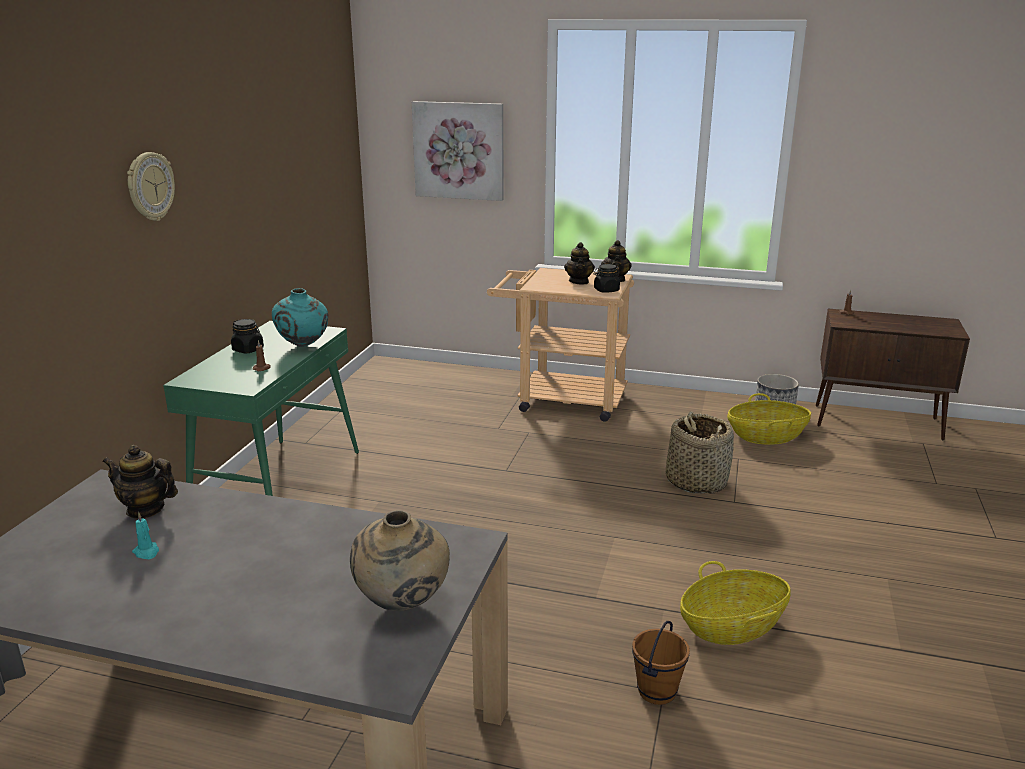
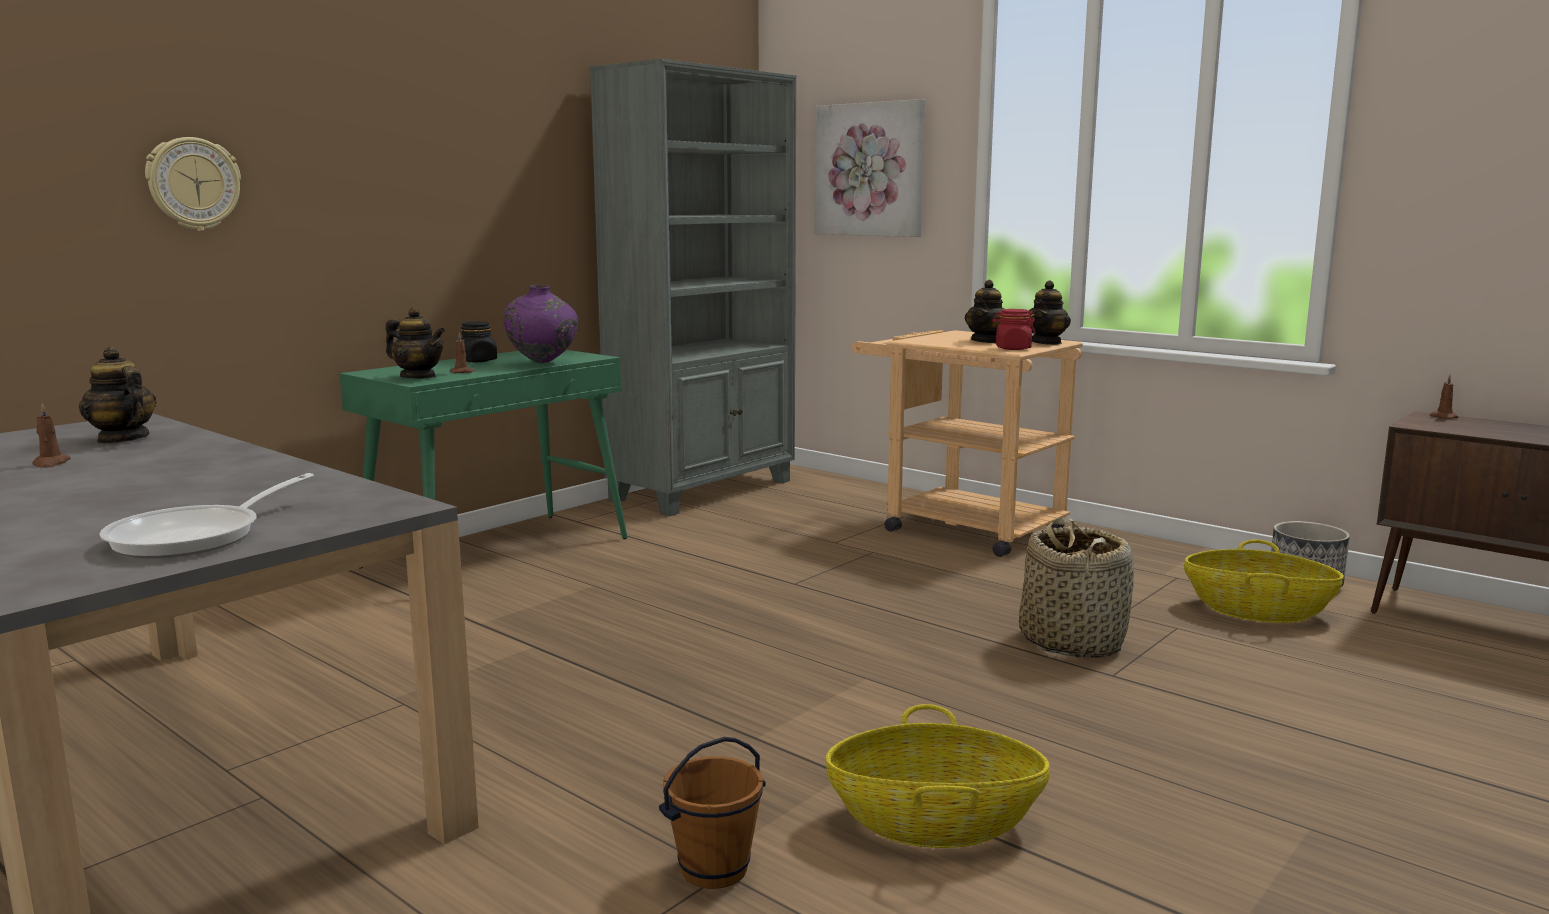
camera: 25 degrees right, 10 degrees down
(147, 552) = (51, 463): turquoise candle -> brown candle
(150, 186) = (363, 129): wall clock -> wall clock (193, 184)
(239, 381) = (418, 377): none -> teapot
(303, 345) = (543, 363): turquoise vase -> purple vase
(366, 395) = (704, 490): none -> grey bookcase
(403, 604) = (197, 537): beige vase -> frying pan
(606, 290) = (1012, 348): black jar -> red jar

